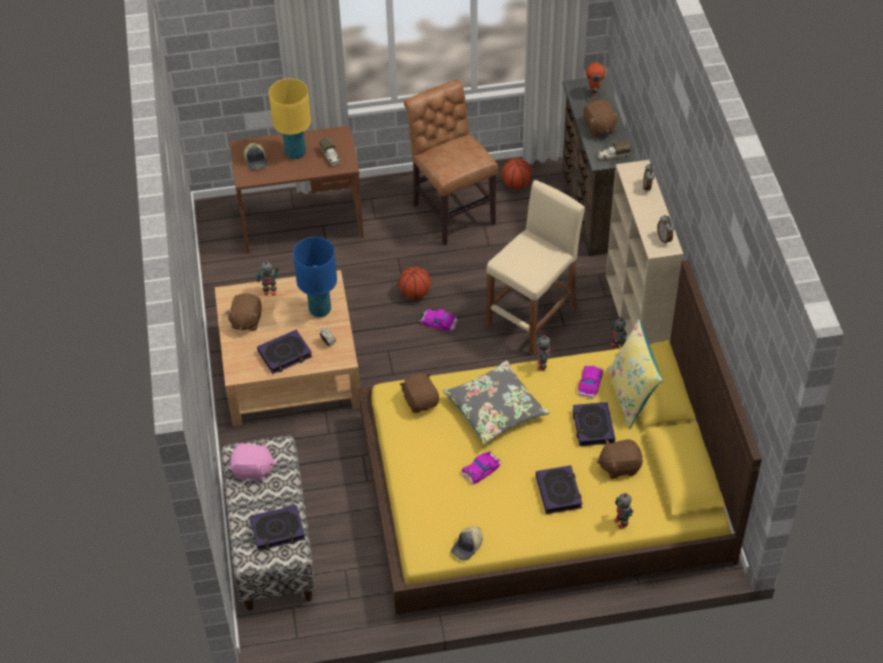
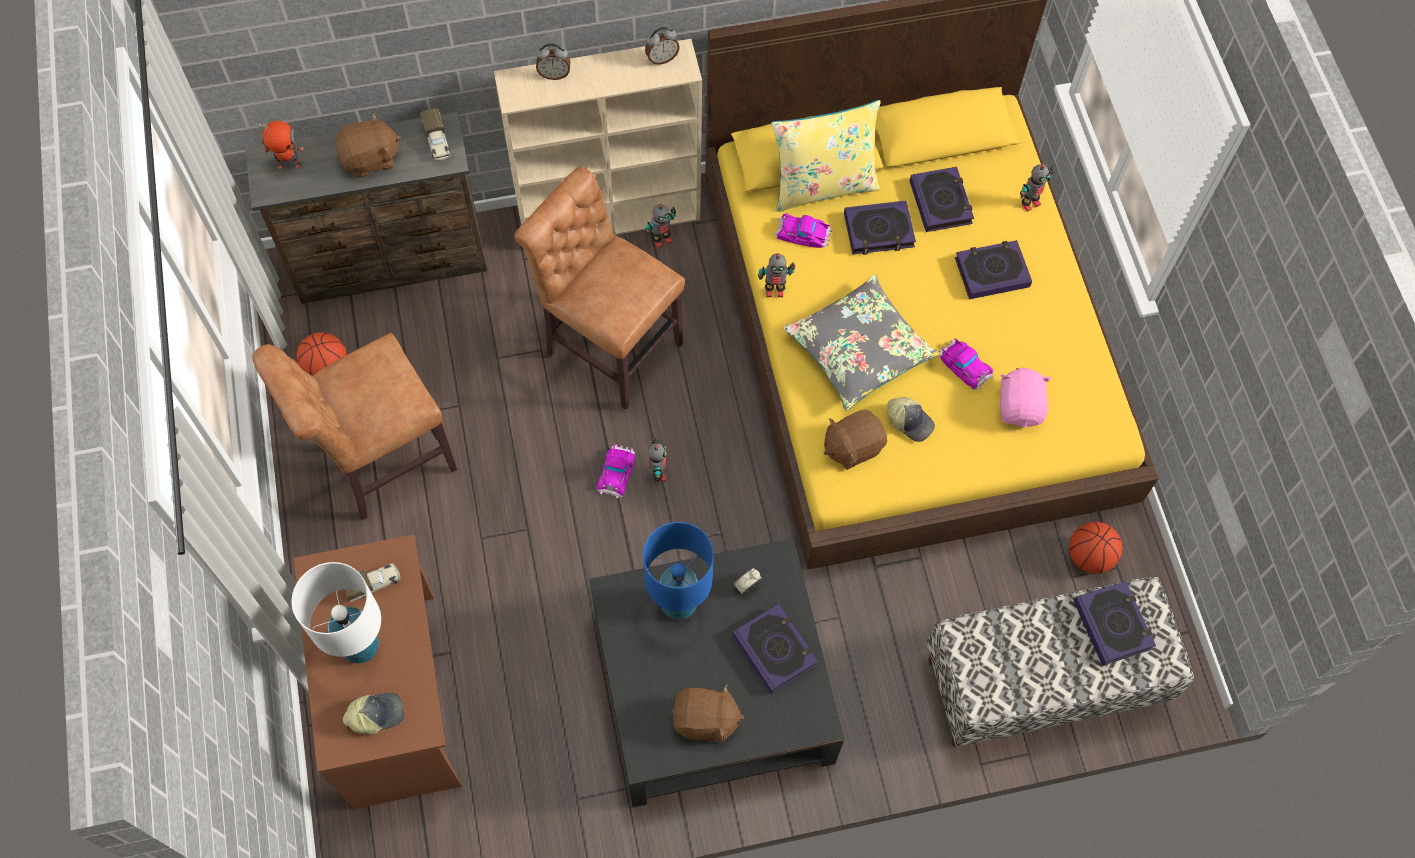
camera: 95 degrees left, 15 degrees up
(253, 470) = (1010, 672): pink plush toy -> pink plush toy (1020, 407)
(270, 291) = (638, 688): toy robot -> toy robot (658, 473)
(290, 367) = (712, 686): beige coffee table -> black coffee table
(295, 153) = (360, 646): yellow table lamp -> white table lamp
(415, 293) = (558, 508): basketball -> basketball (1089, 556)
(467, 547) = (1094, 380): cap -> cap (910, 421)
(532, 318) = (608, 345): beige stool -> brown chair
(619, 466) = (941, 202): brown plush toy -> book

